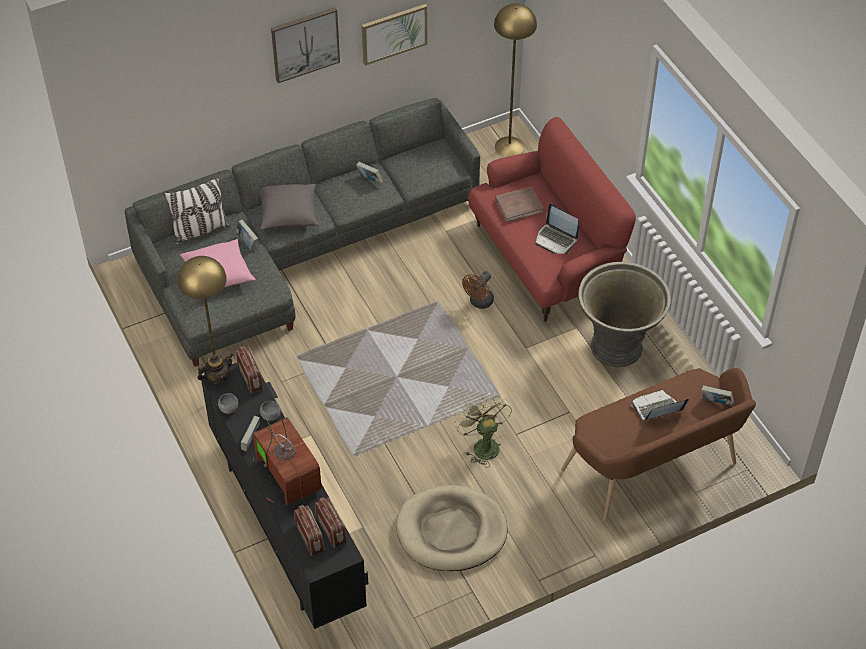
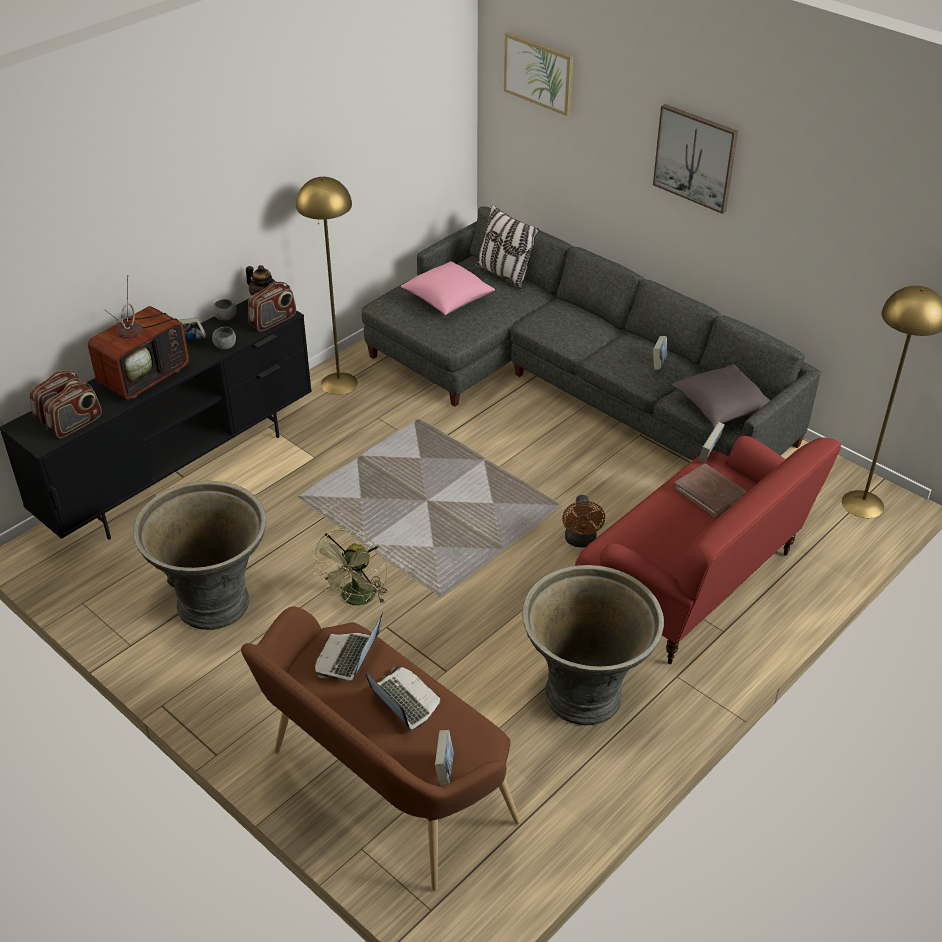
camera: 70 degrees right, 10 degrees down
(247, 243) = (506, 306): book -> book (709, 454)
(288, 215) = (565, 322): grey pillow -> grey pillow (721, 408)
(394, 33) = (797, 229): picture -> picture (539, 73)
(451, 531) = (215, 604): beige dog bed -> grey planter
(479, 302) = (581, 541): brown fan -> brown fan turned 105 degrees counterclockwise
(482, 445) = (356, 600): green fan -> green fan turned 150 degrees clockwise
(556, 239) = (675, 541): laptop -> laptop (348, 658)

